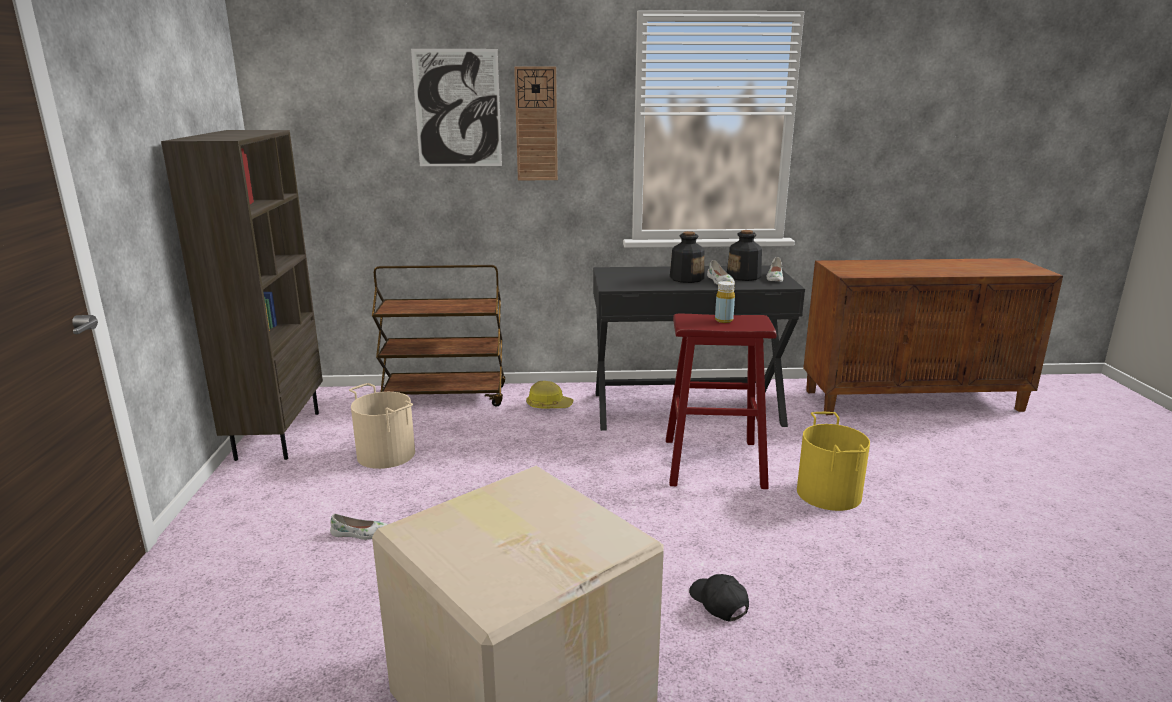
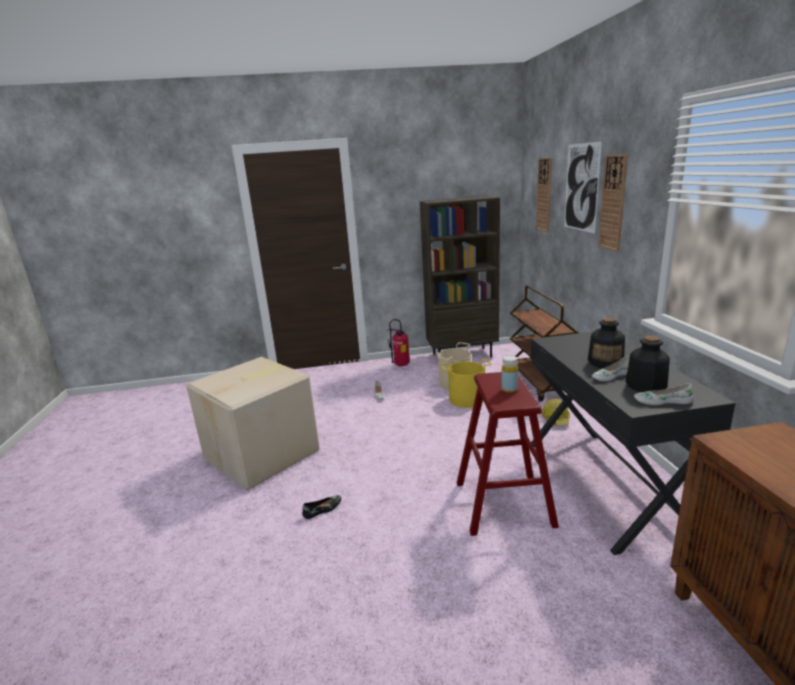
camera: 85 degrees right, 0 degrees up
(244, 499) = (401, 365): none -> fire extinguisher
(346, 124) = (544, 195): none -> wall clock
(718, 603) = (323, 509): black cap -> black shoe
(829, 493) = (477, 577): yellow bucket -> yellow bucket (466, 399)

